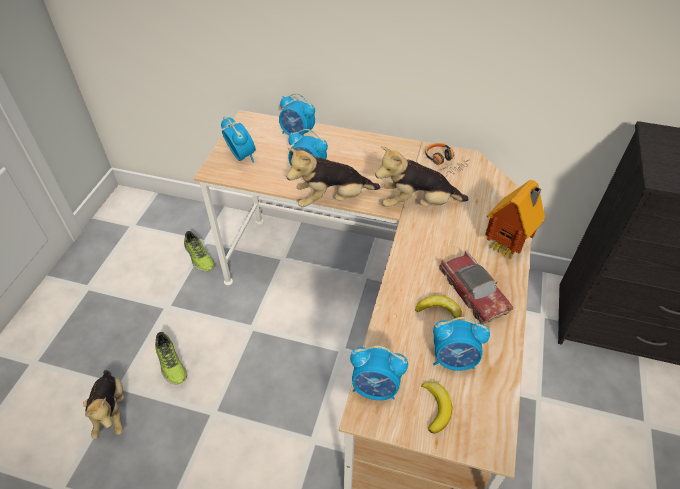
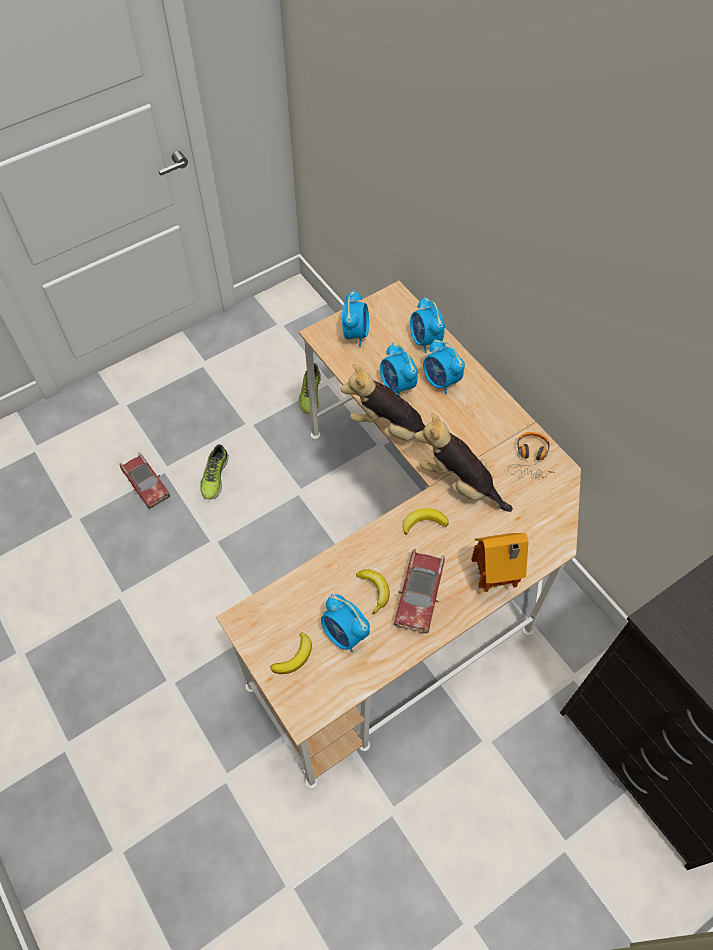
camera: 40 degrees right, 10 degrees up
(111, 411) = (146, 484): plush toy -> toy car
(375, 388) = (267, 609): alarm clock -> alarm clock (441, 381)
(421, 243) = (423, 522): none -> banana

